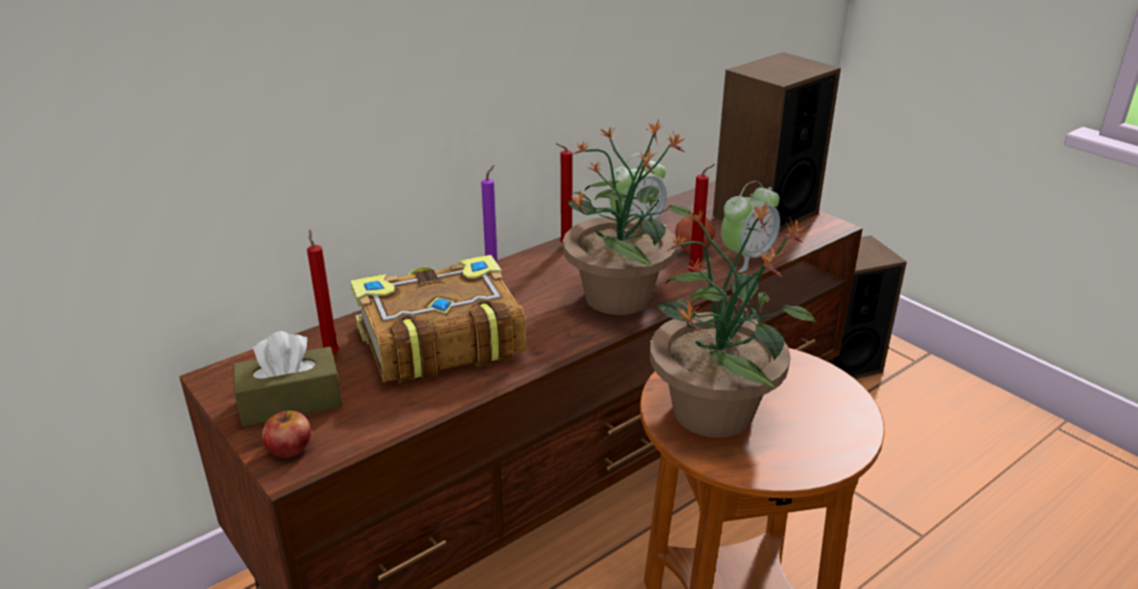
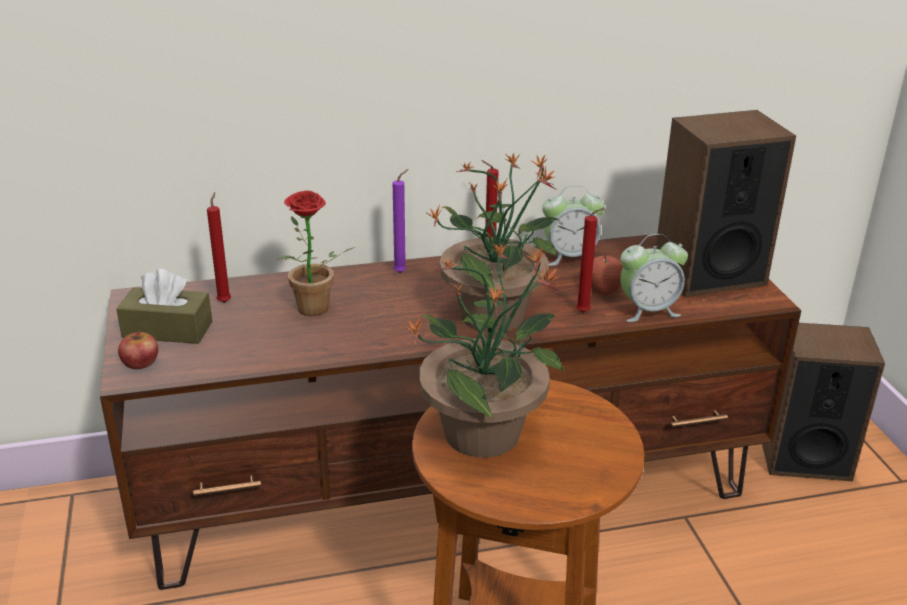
camera: 25 degrees right, 0 degrees up
(438, 340) = (312, 312): book -> potted plant

